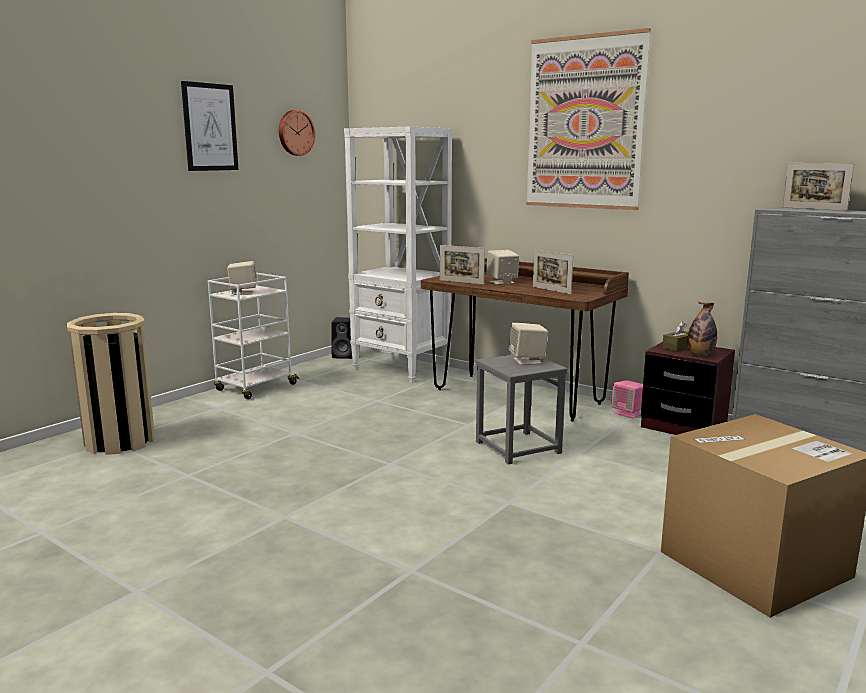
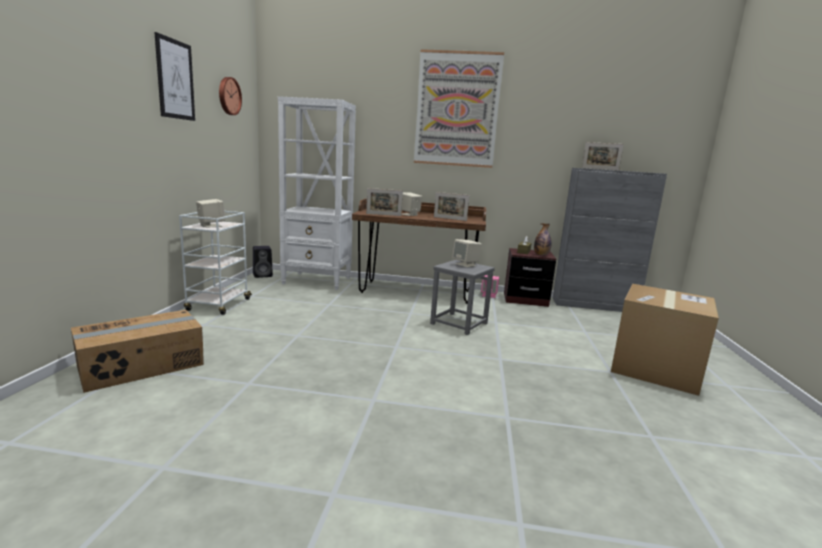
camera: 30 degrees left, 0 degrees up
(120, 441) = (142, 366): beige trash can -> cardboard box

